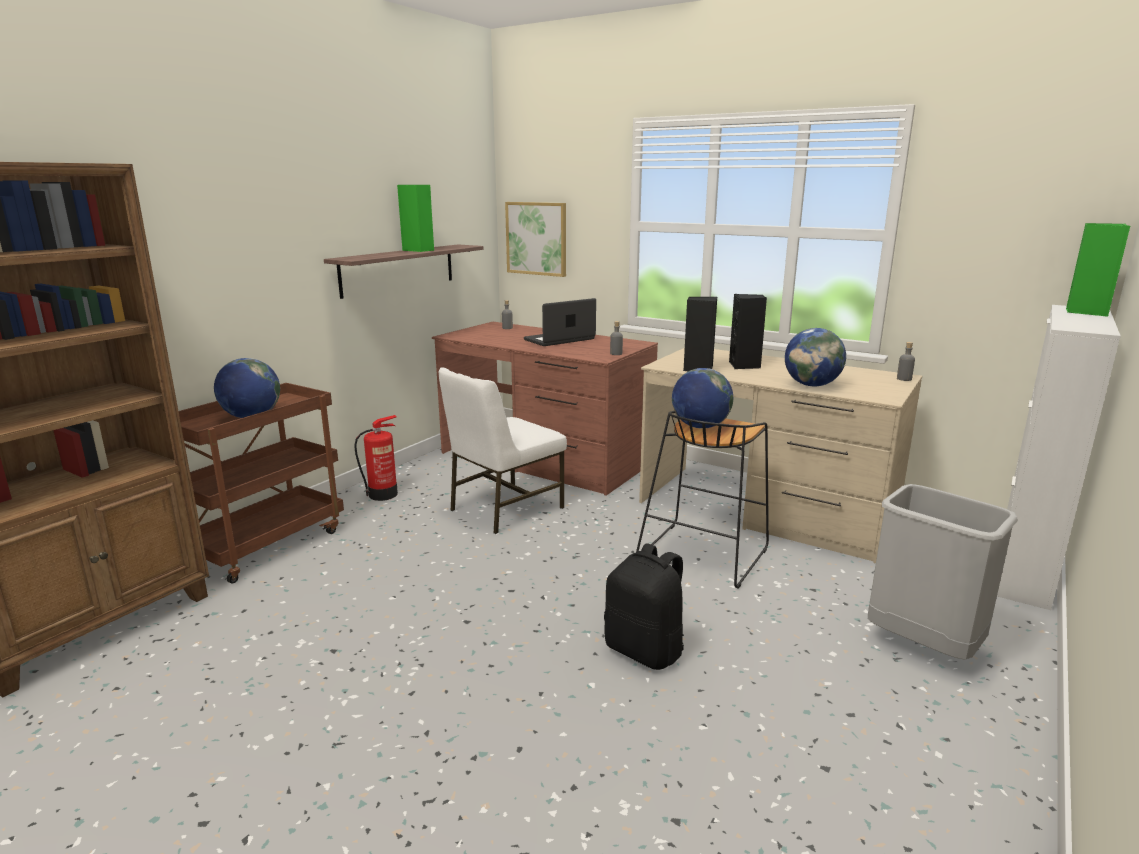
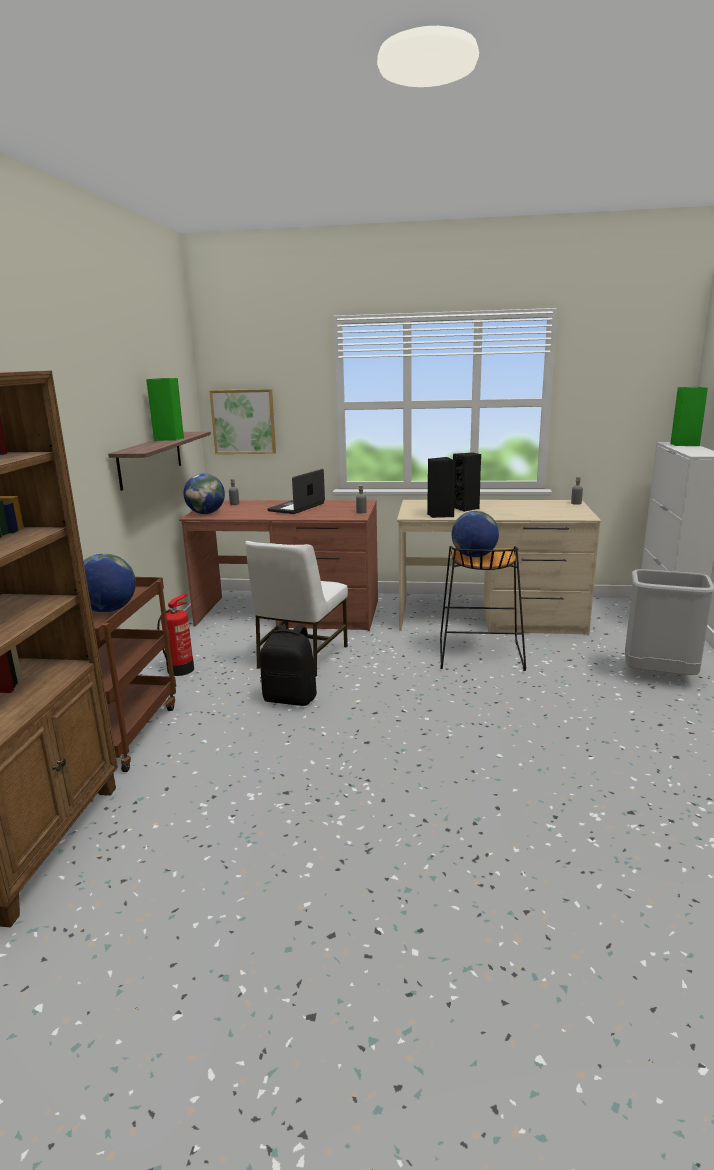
camera: 25 degrees left, 0 degrees up
(645, 650) = (509, 724): black backpack -> black backpack (291, 698)
(812, 385) = (530, 515): globe -> globe (206, 513)

